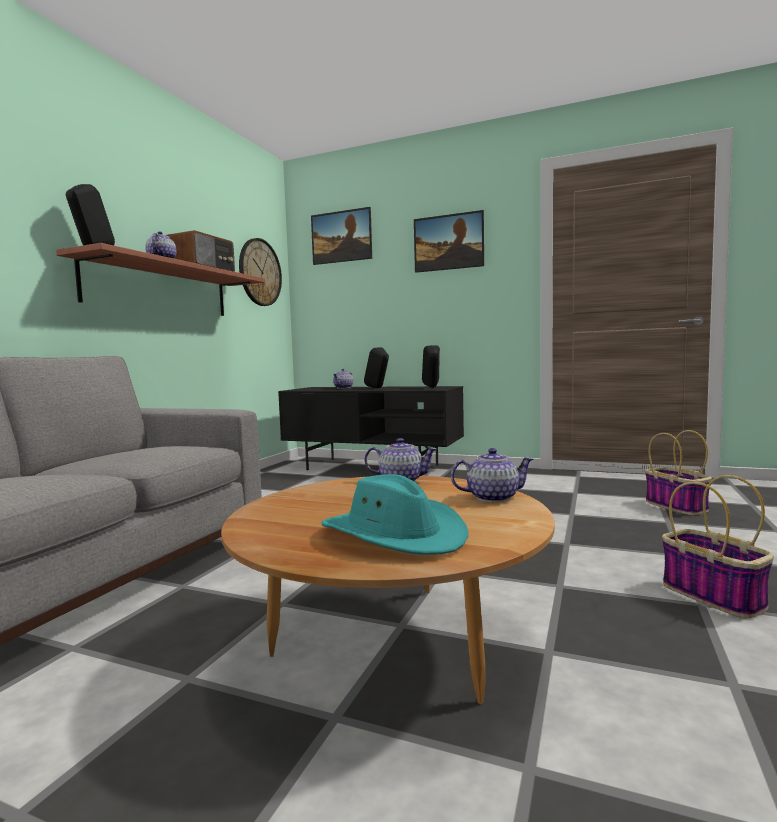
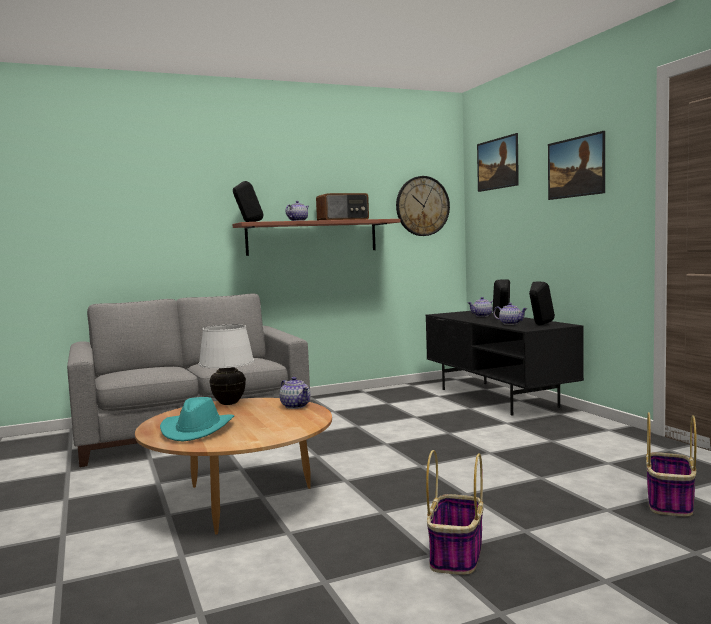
camera: 45 degrees right, 0 degrees up
(300, 497) = (229, 404): none -> white table lamp
(492, 497) = (292, 426): teapot -> teapot (510, 323)

